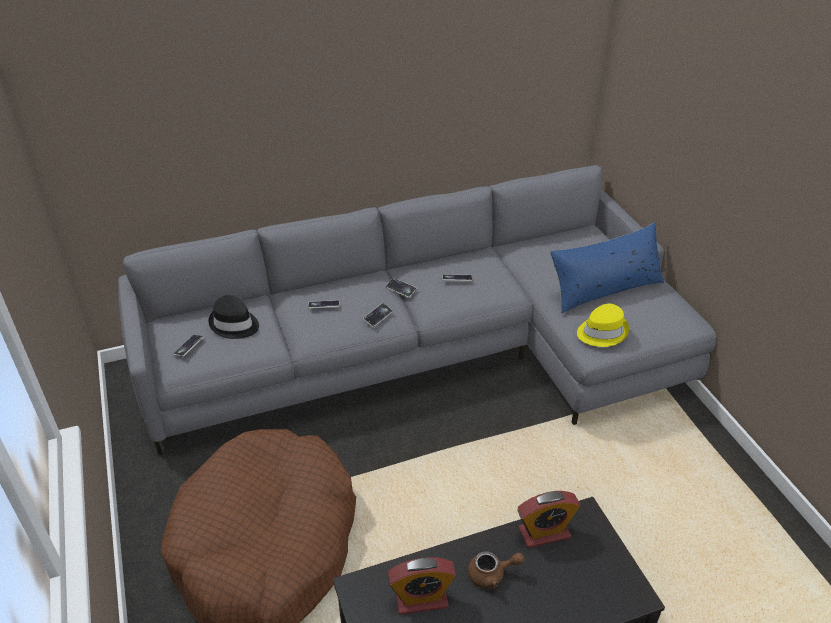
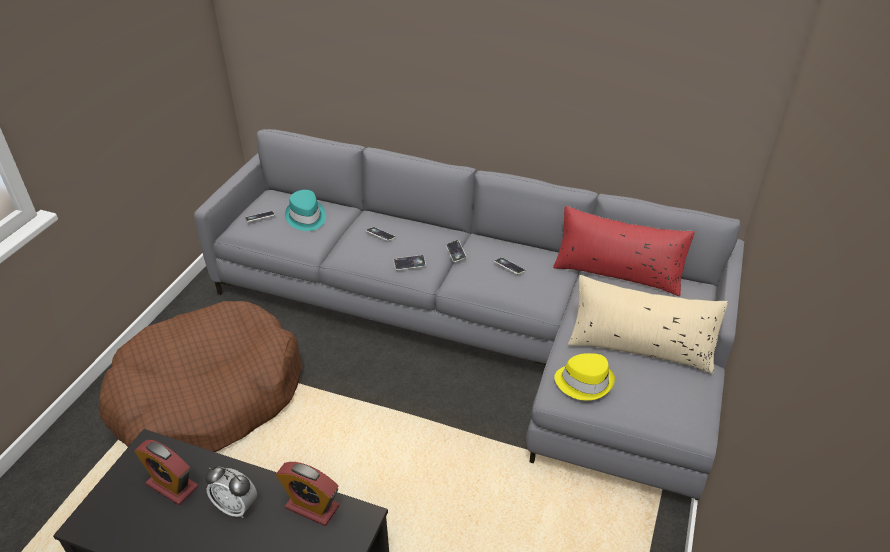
camera: 40 degrees right, 0 degrees up
(234, 324) = (306, 217): black hat -> turquoise hat
(492, 574) = (236, 507): brown teapot -> alarm clock
(529, 245) = (617, 272): none -> red pillow
(604, 289) = (640, 346): blue pillow -> beige pillow

